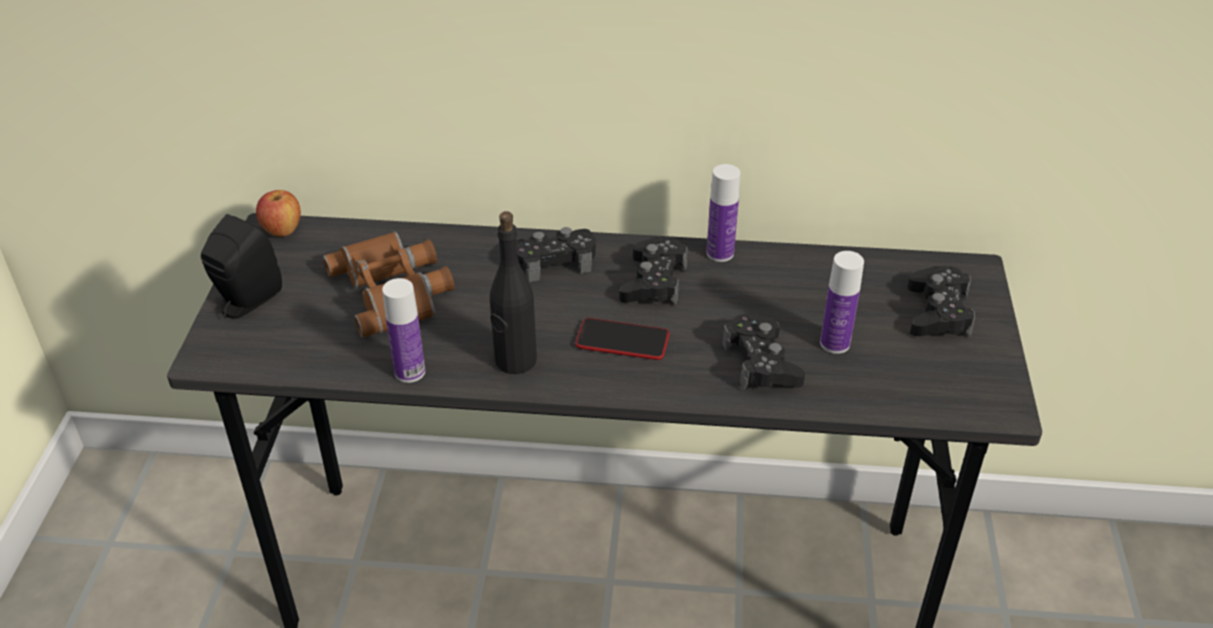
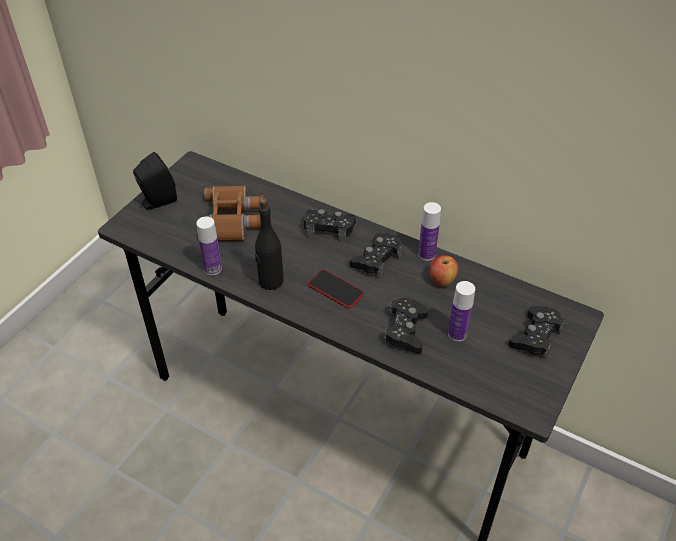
camera: 25 degrees right, 5 degrees up
(282, 230) = (199, 166): apple -> apple (442, 280)

